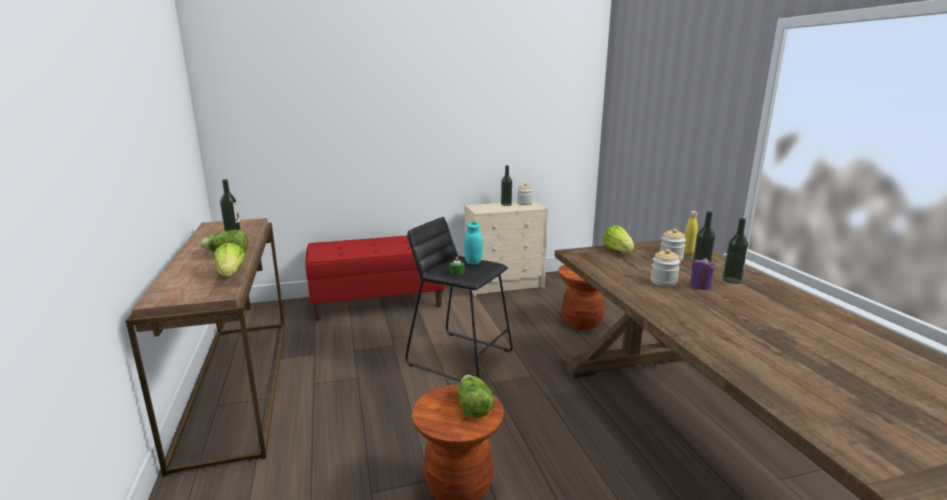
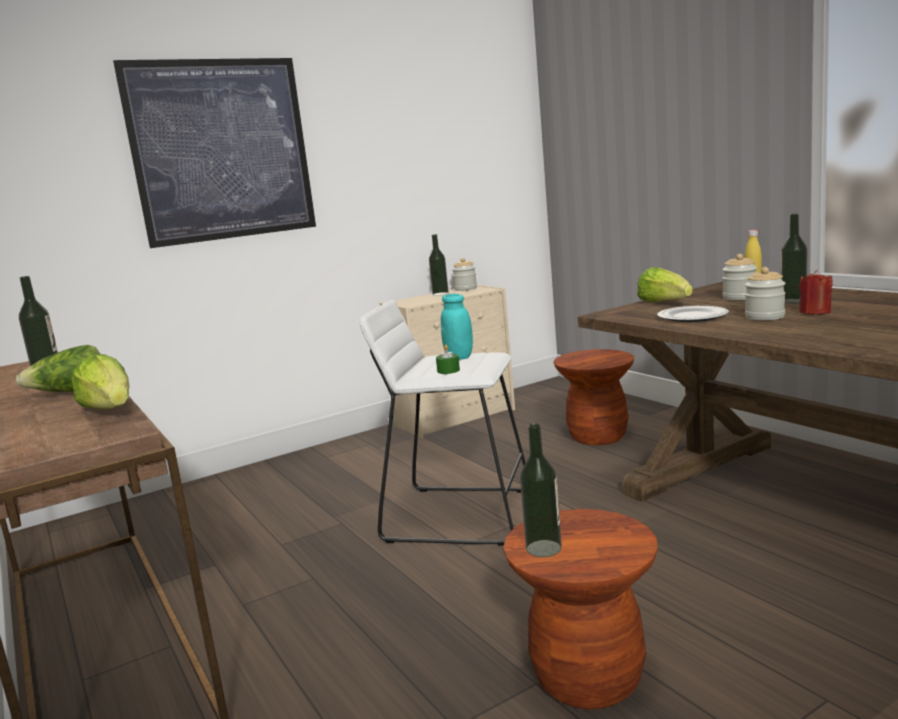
camera: 15 degrees left, 5 degrees down
(373, 99) = (222, 150): none -> picture
(378, 302) = (275, 476): red bench -> none
(460, 357) = (459, 514): black stool -> white stool
(473, 407) = (598, 532): lettuce -> none
(620, 270) = (693, 317): none -> plate
(700, 286) = (815, 312): purple candle -> red candle
(732, 280) = (843, 301): bottle -> bottle (543, 548)

